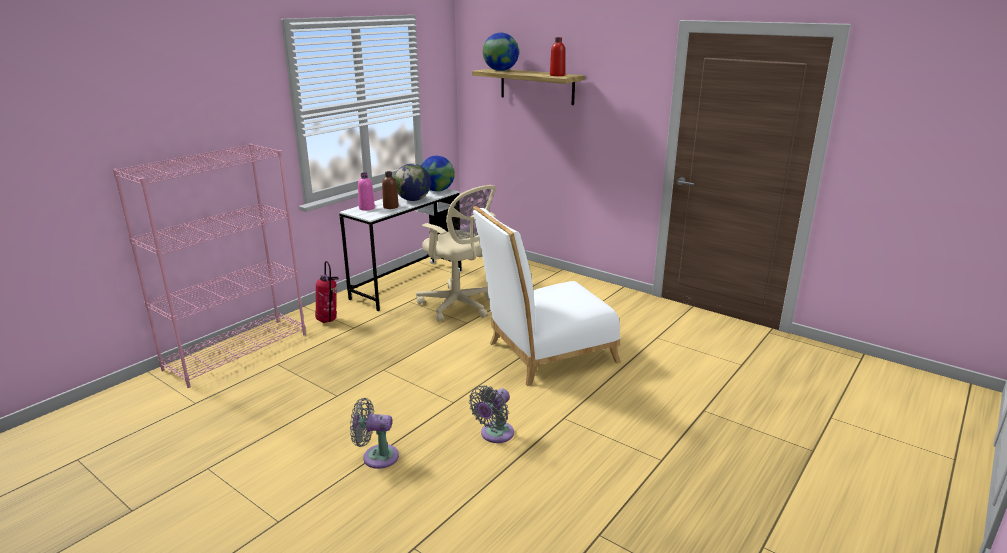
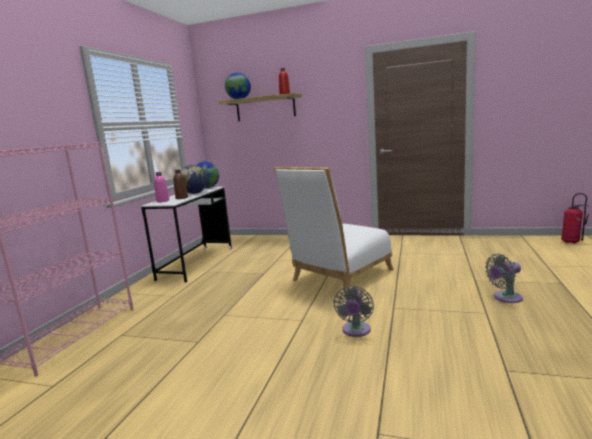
camera: 20 degrees left, 10 degrees down
(328, 321) = (147, 296): fire extinguisher -> fire extinguisher (571, 242)
(376, 456) = (274, 374): grey fan -> grey fan (505, 298)
(458, 306) = (248, 266): beige office chair -> none

